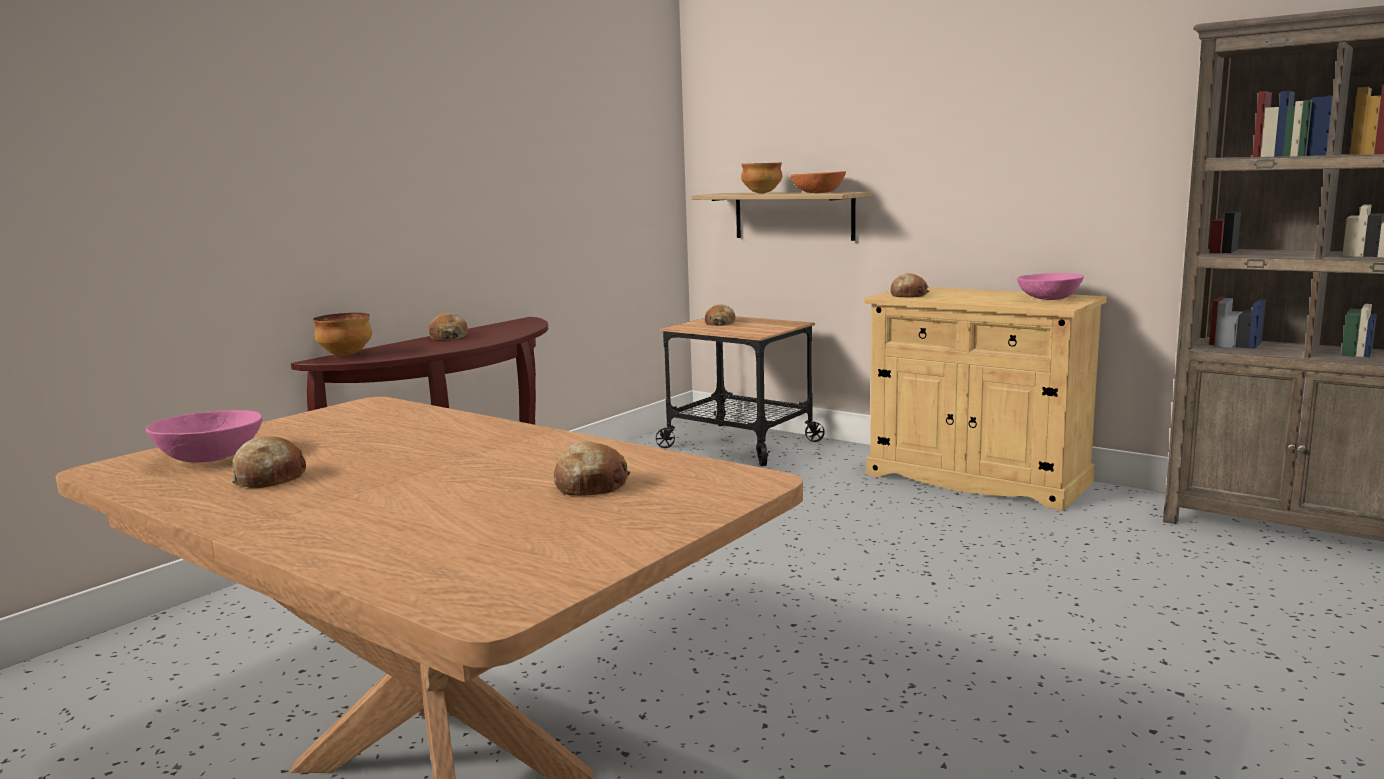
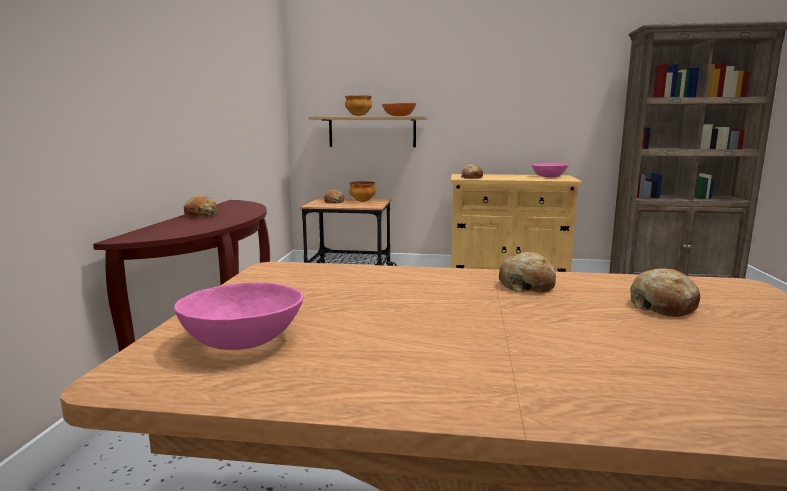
camera: 30 degrees left, 0 degrees up
(269, 478) = (376, 350): bread -> bread (526, 285)
(346, 355) = (140, 233): bowl -> bowl (362, 201)

